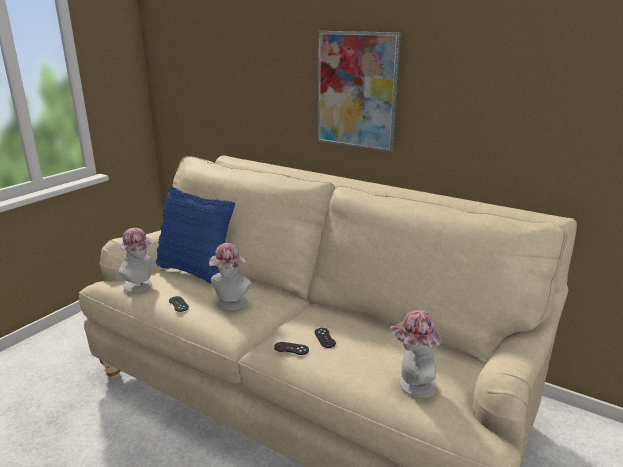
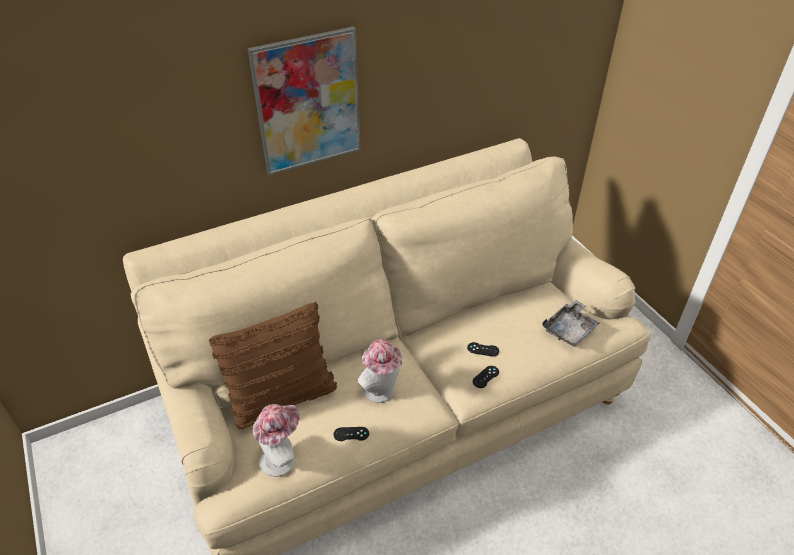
camera: 60 degrees left, 20 degrees up
(197, 271) = (282, 398): blue pillow -> brown pillow
(413, 385) = (570, 329): hat -> grey tray

